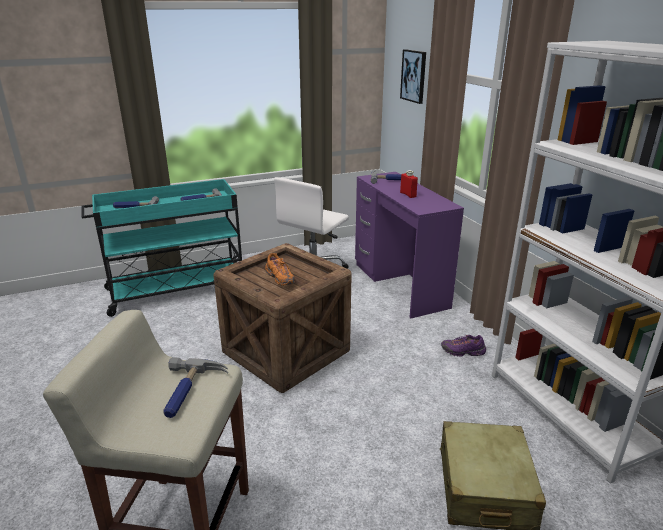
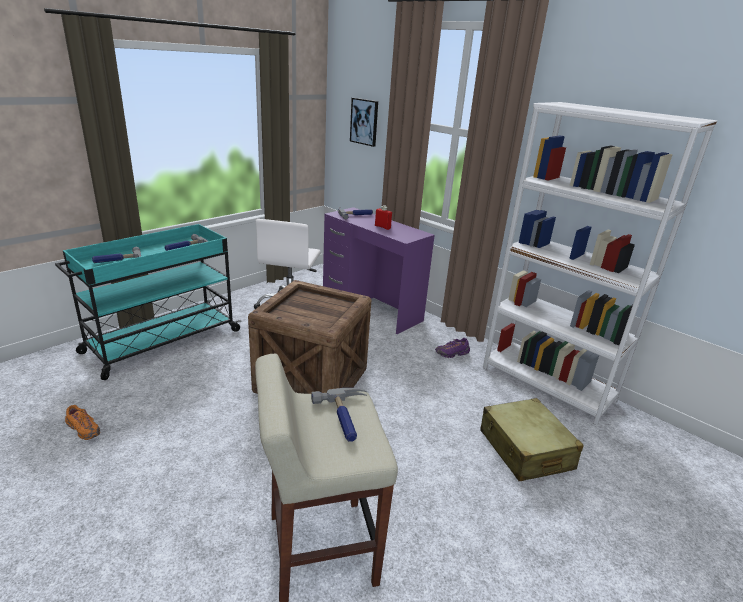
camera: 25 degrees left, 0 degrees up
(280, 279) = (313, 312): orange shoe -> orange shoe (84, 430)

